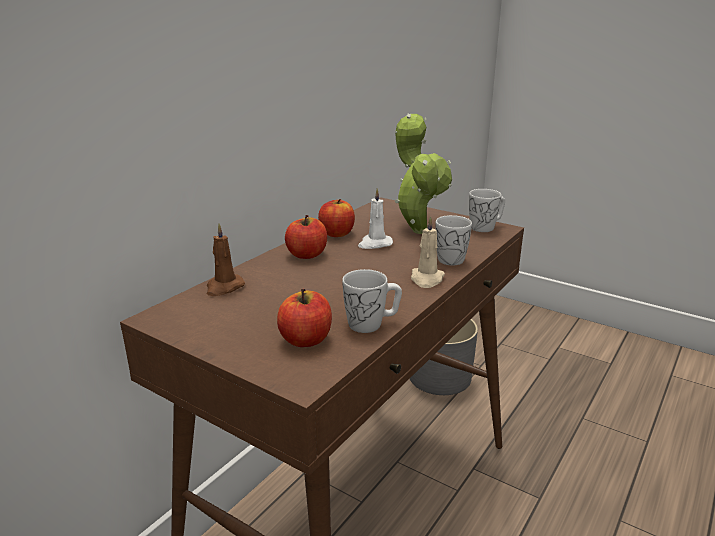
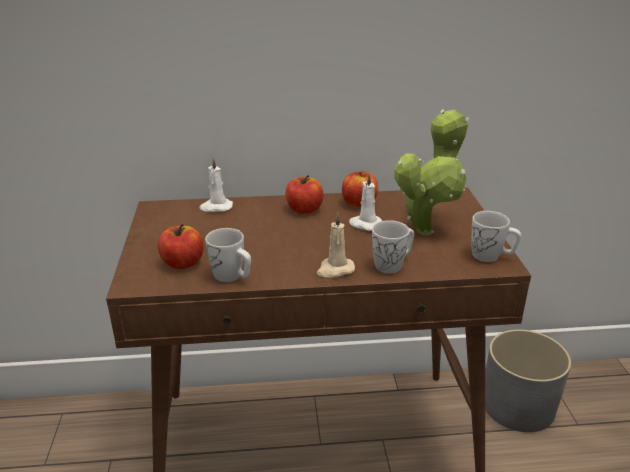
camera: 50 degrees right, 5 degrees up
(224, 287) = (216, 207): brown candle -> white candle

